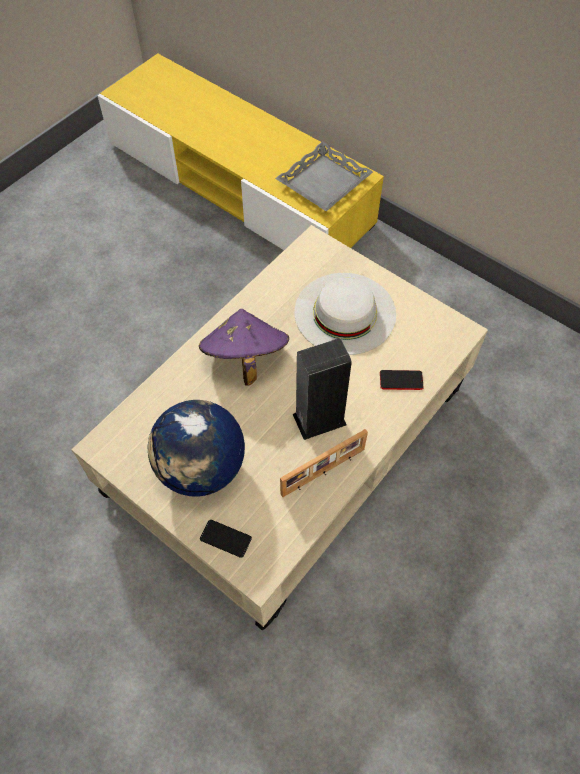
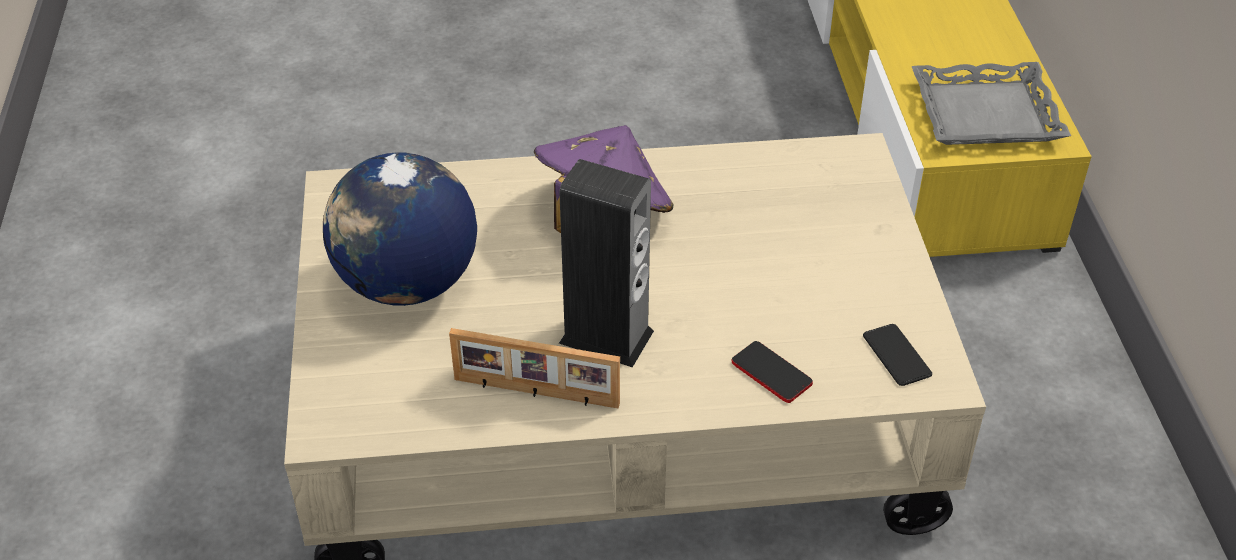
camera: 45 degrees right, 15 degrees down
(225, 538) = (339, 369): phone -> phone (896, 355)
(345, 313) = (796, 251): white hat -> none

